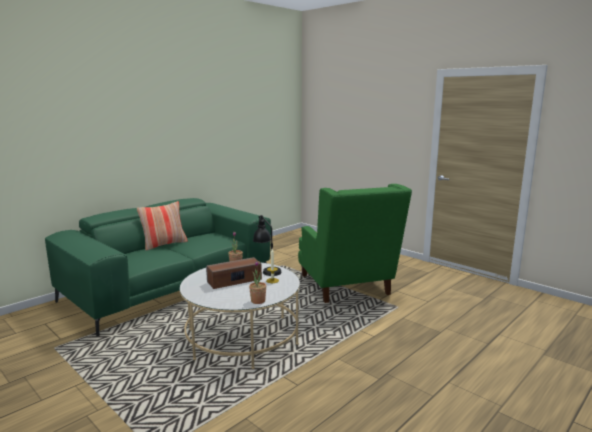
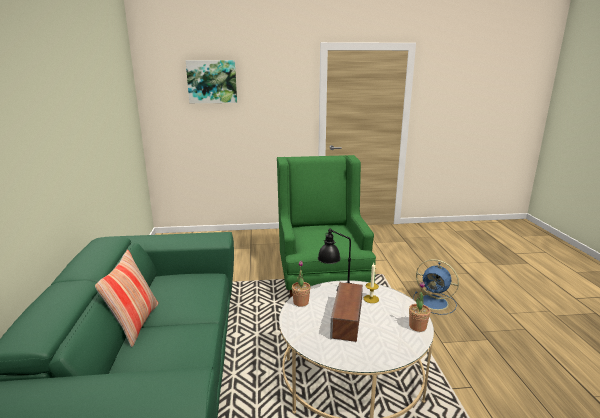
camera: 50 degrees left, 5 degrees up
(347, 106) = (212, 81): none -> picture
(347, 288) = (321, 276): green armchair -> green armchair turned 120 degrees counterclockwise
(395, 341) = (435, 303): none -> blue fan

